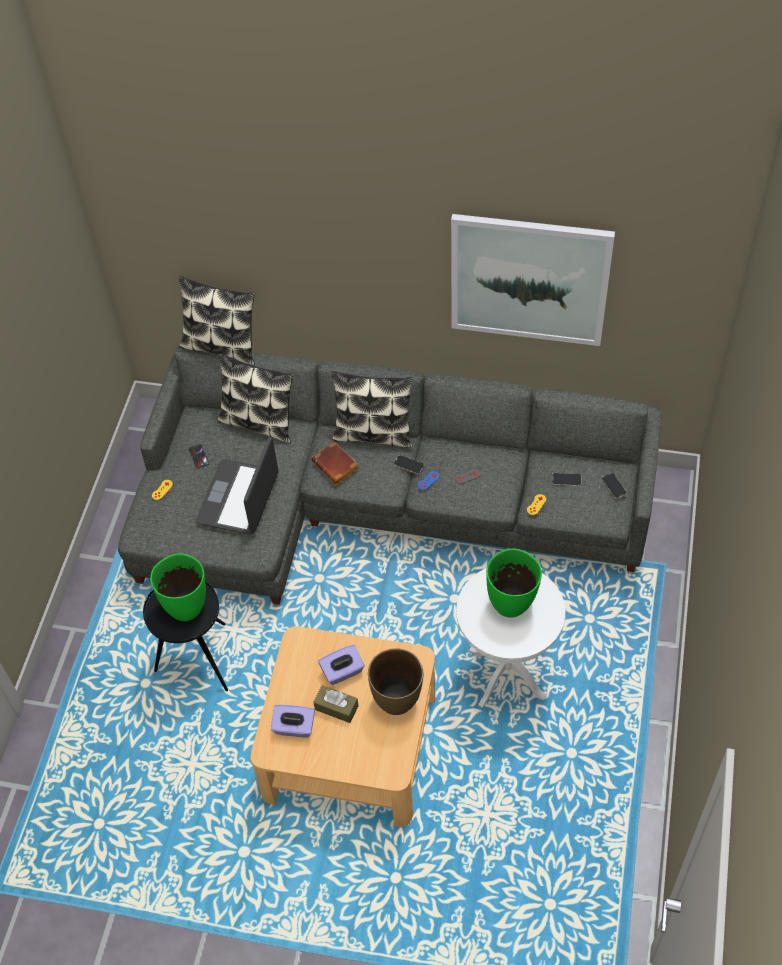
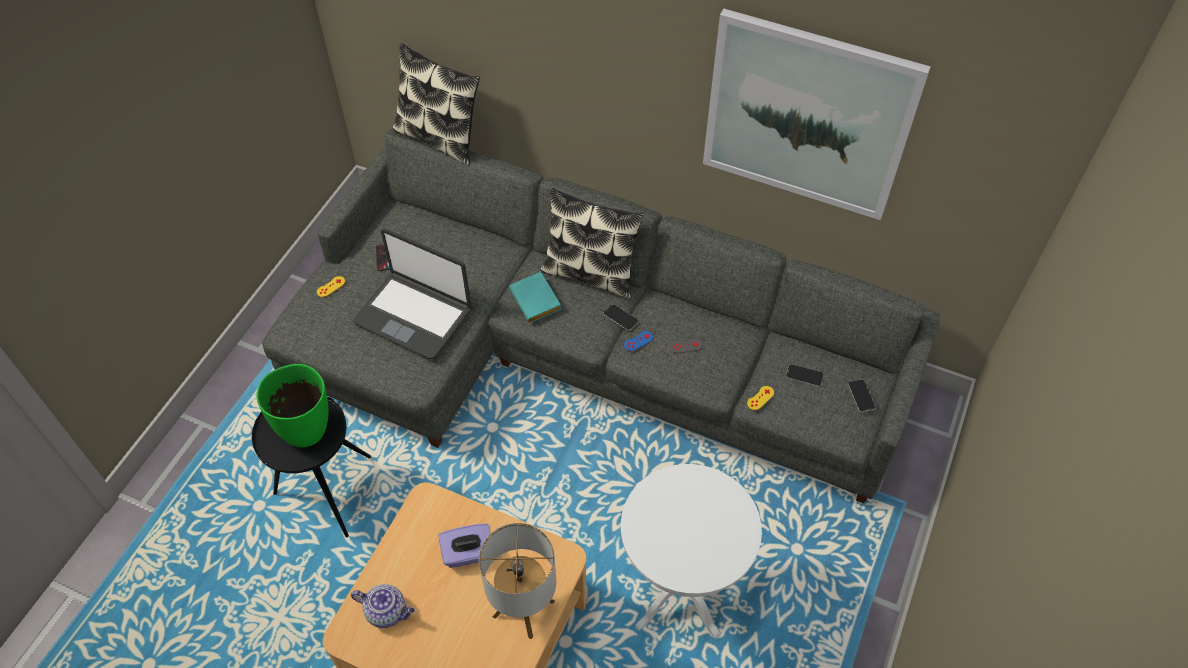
camera: 10 degrees right, 0 degrees up
(239, 498) = (414, 315): laptop -> laptop turned 90 degrees counterclockwise
(259, 422) = (464, 233): pillow -> none
(294, 727) = (387, 611): purple tissue box -> teapot
(336, 707) = (447, 598): brown tissue box -> none
(337, 465) = (537, 301): brown book -> turquoise book
(397, 701) = (524, 608): brown vase -> table lamp
(511, 604) = (694, 519): green vase -> none

